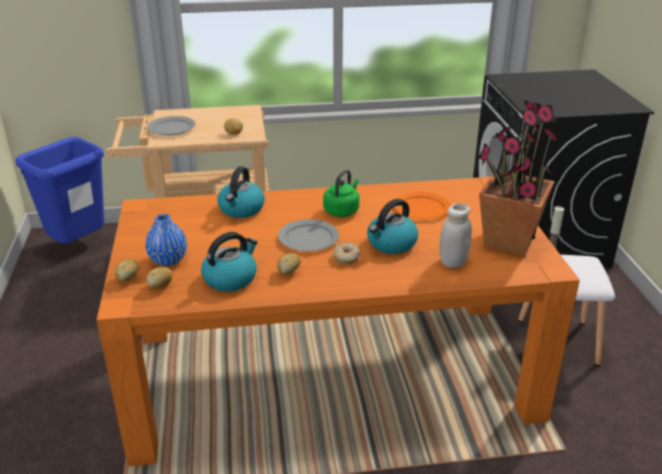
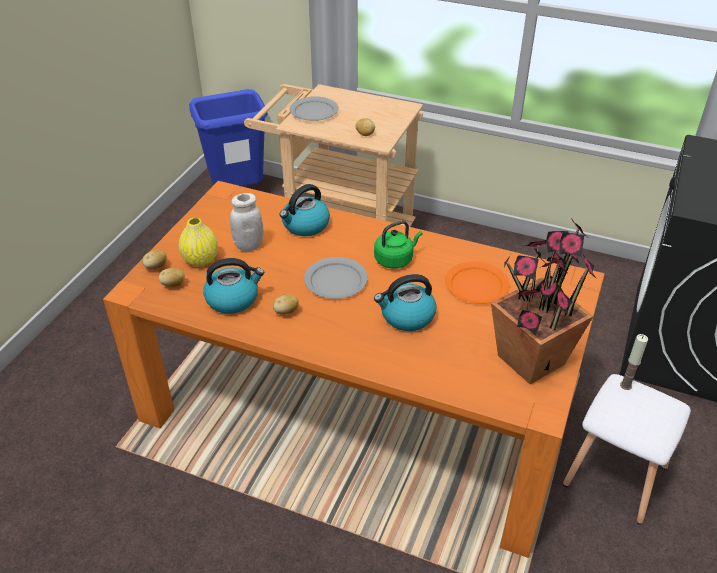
camera: 30 degrees right, 10 degrees up
(168, 260) = (200, 260): blue vase -> yellow vase
(346, 258) = (350, 316): donut -> none
(453, 262) = (447, 362): white jar -> white jar (249, 245)

